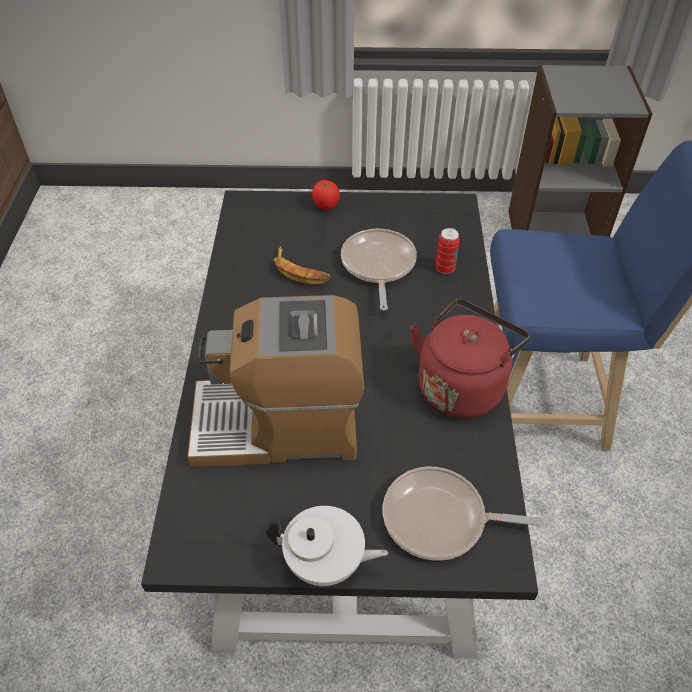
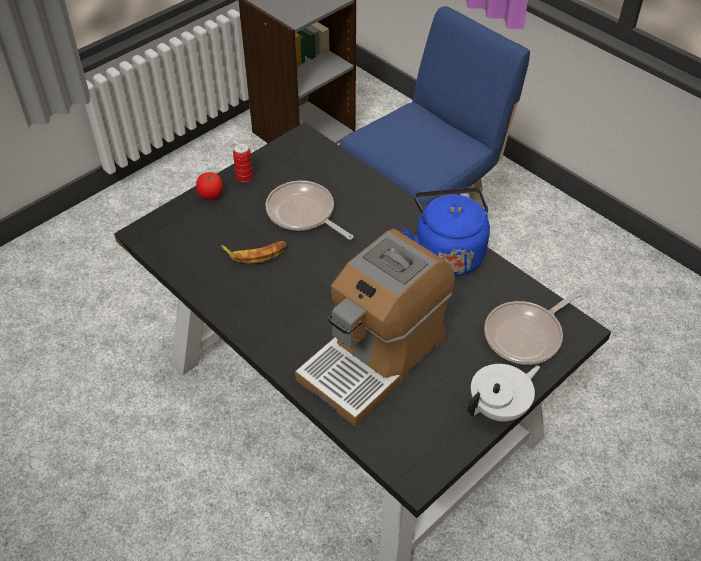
camera: 45 degrees left, 0 degrees up
(445, 268) = (348, 187): can -> can (244, 178)
(462, 385) = (447, 252): red kettle -> blue kettle

